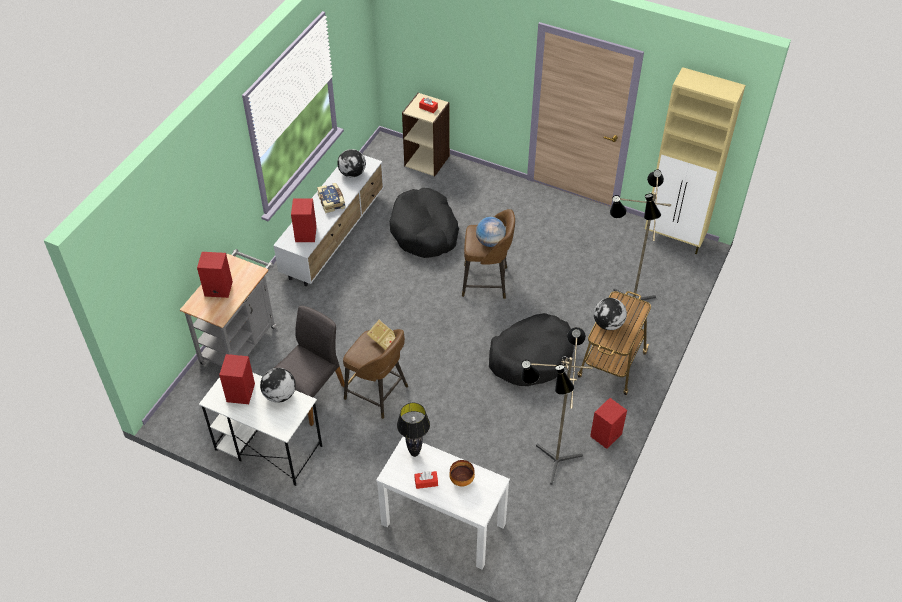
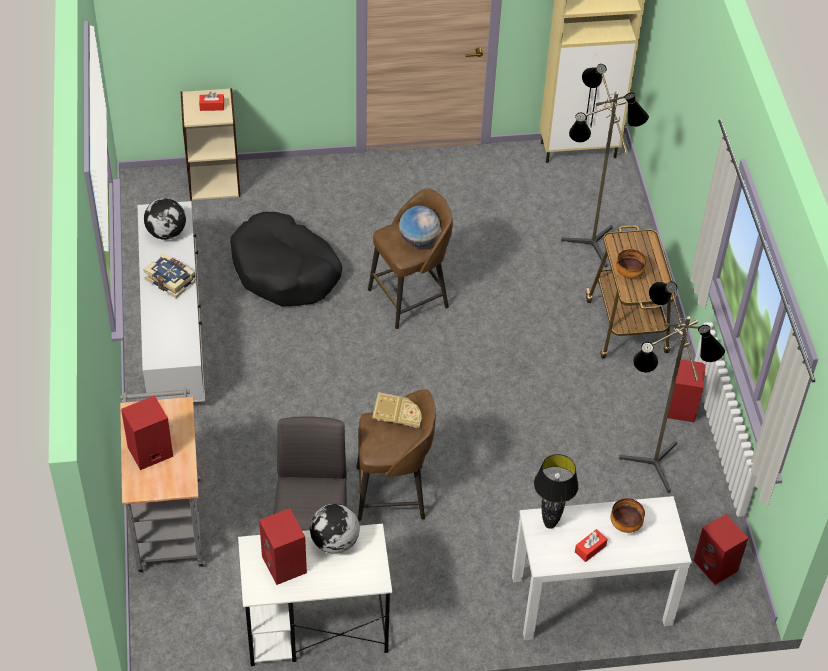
camera: 35 degrees left, 0 degrees up
(306, 234) = (174, 336): red speaker -> red speaker (716, 566)
(531, 357) = (532, 361): black dog bed -> none
(608, 324) = (629, 274): globe -> bowl

